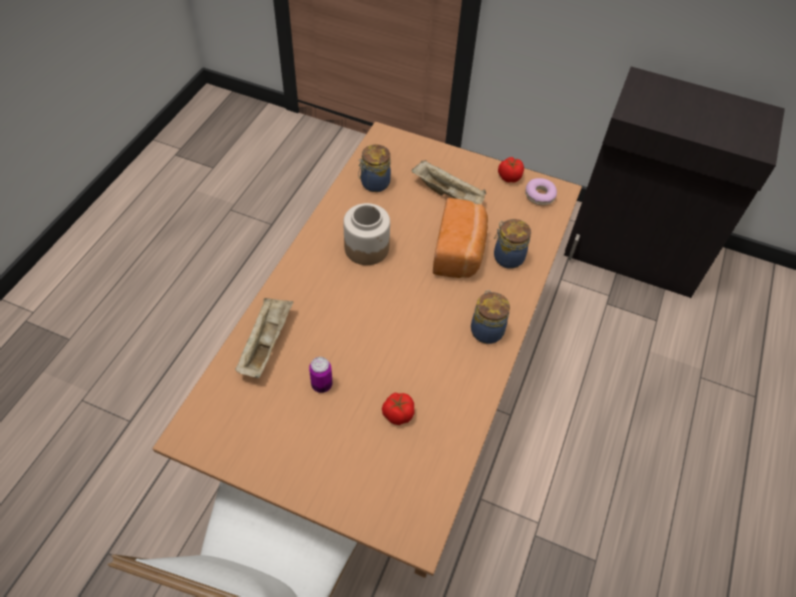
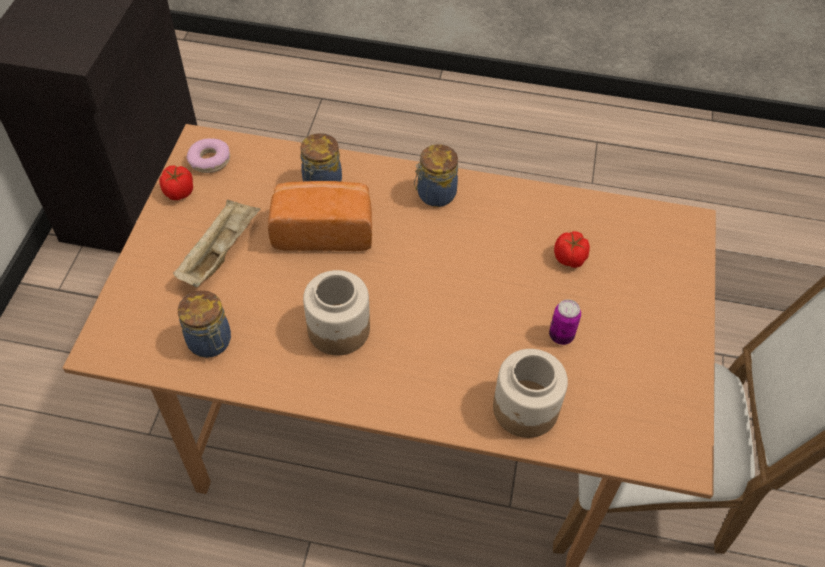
camera: 100 degrees left, 0 degrees up
(266, 343) = (525, 409): beige tray -> jar

